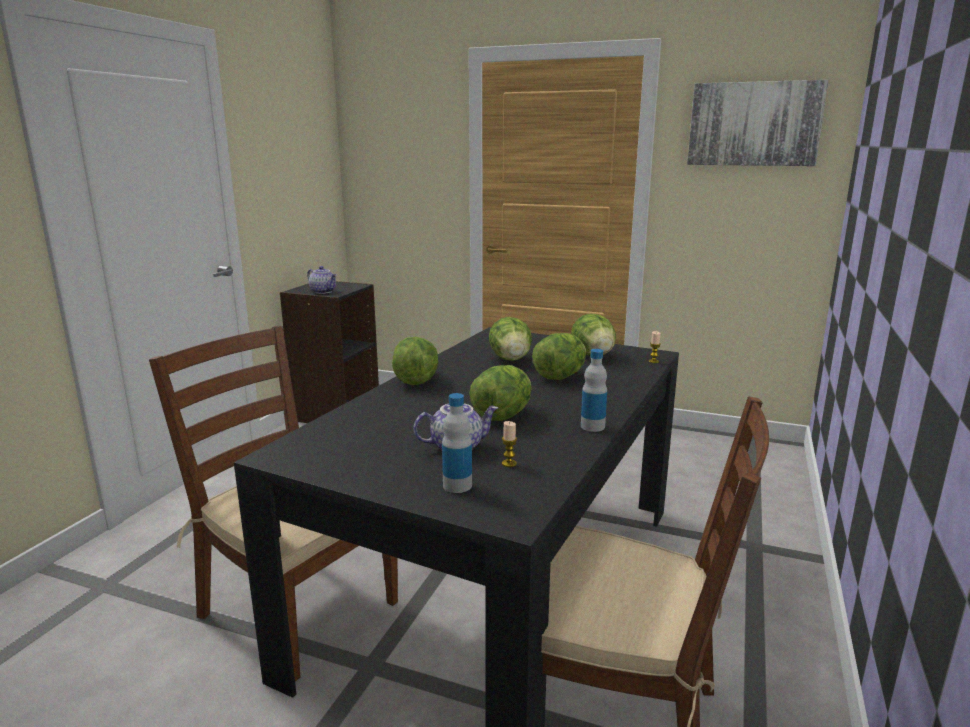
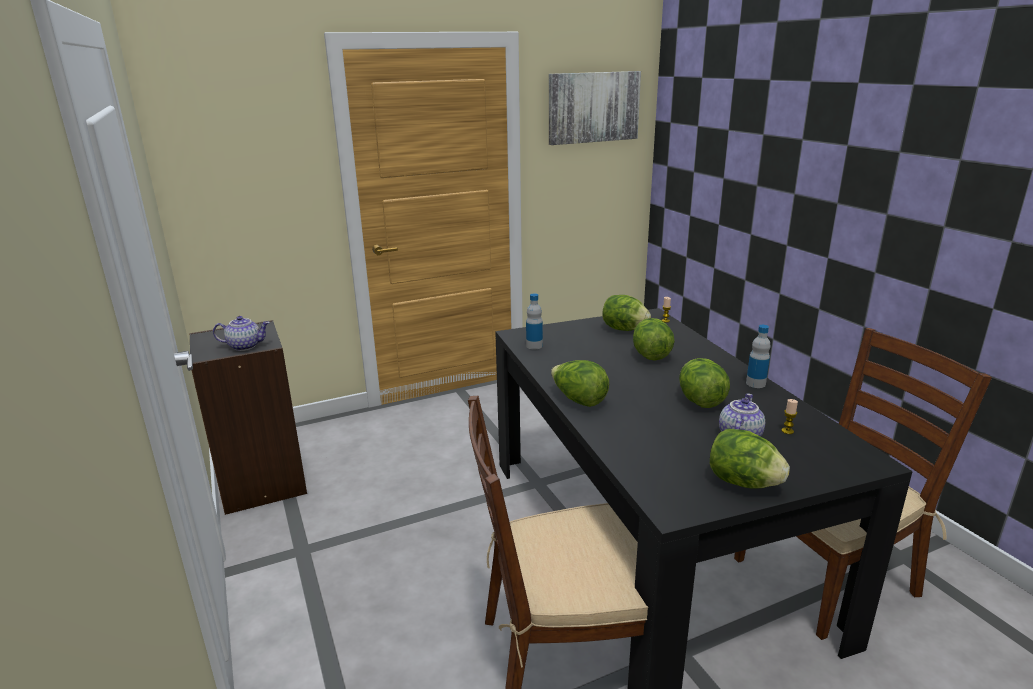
camera: 45 degrees left, 5 degrees up
(457, 485) = (806, 460): bottle -> bottle (534, 346)
(510, 359) = (588, 354): lettuce -> lettuce (743, 482)

